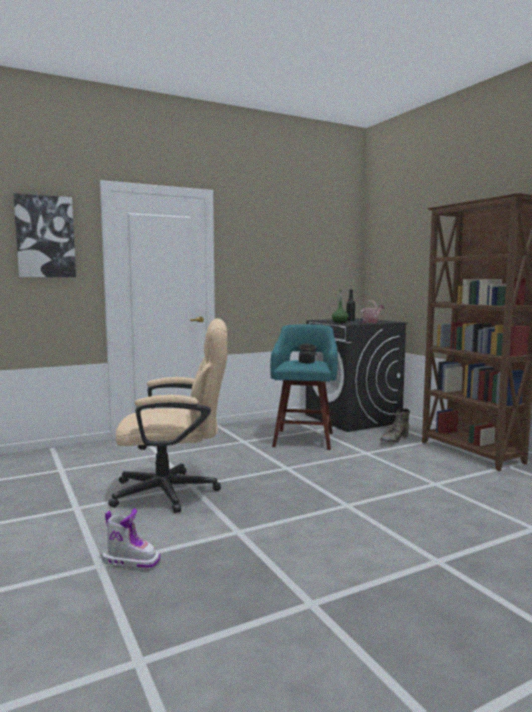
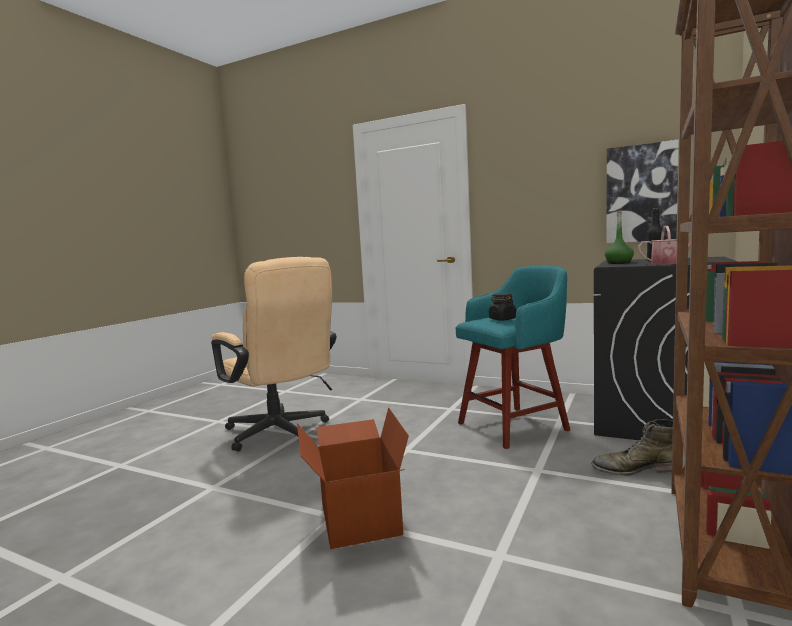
camera: 55 degrees right, 0 degrees up
(45, 237) = (314, 187): picture -> picture (641, 193)
(131, 561) = (130, 471): boot -> none
(359, 500) = (358, 518): none -> cardboard box

